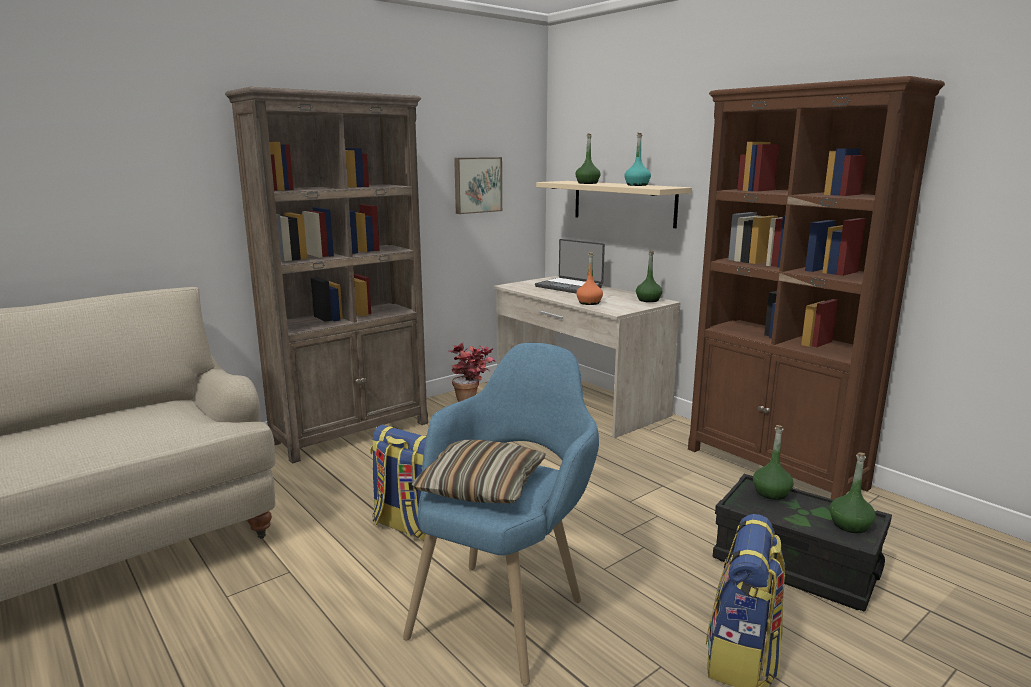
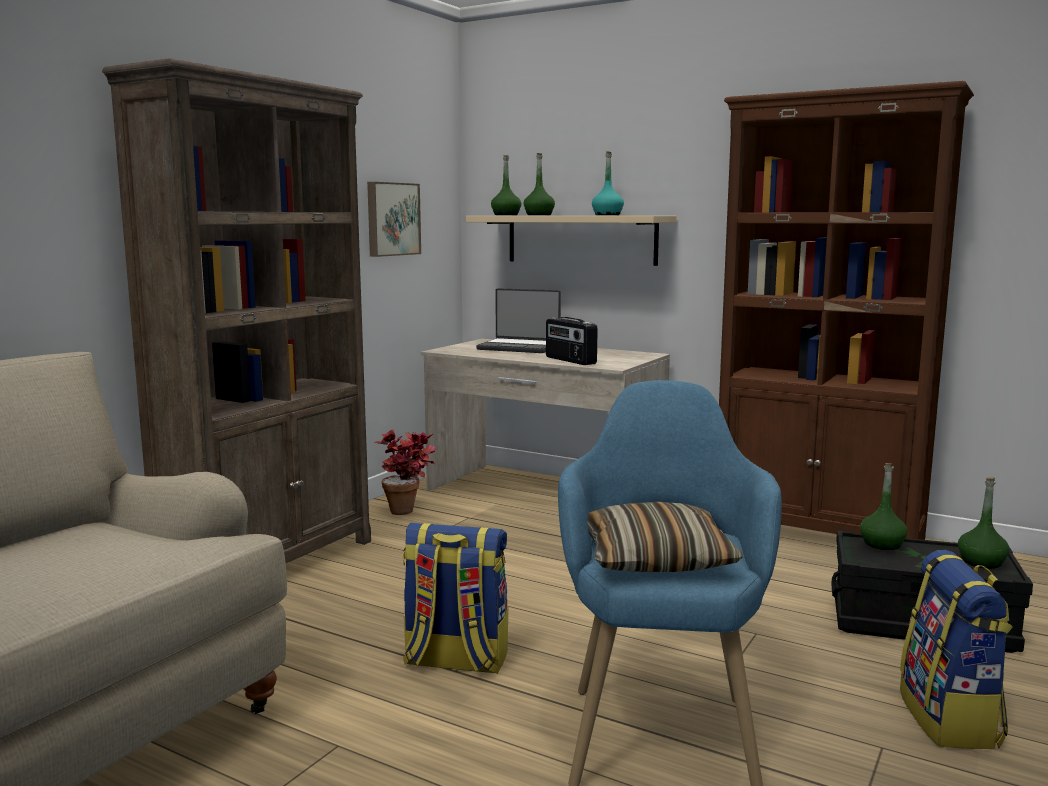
camera: 20 degrees left, 5 degrees down
(589, 303) = (570, 360): orange bottle -> radio
(648, 300) = (632, 354): green bottle -> green bottle (506, 215)

